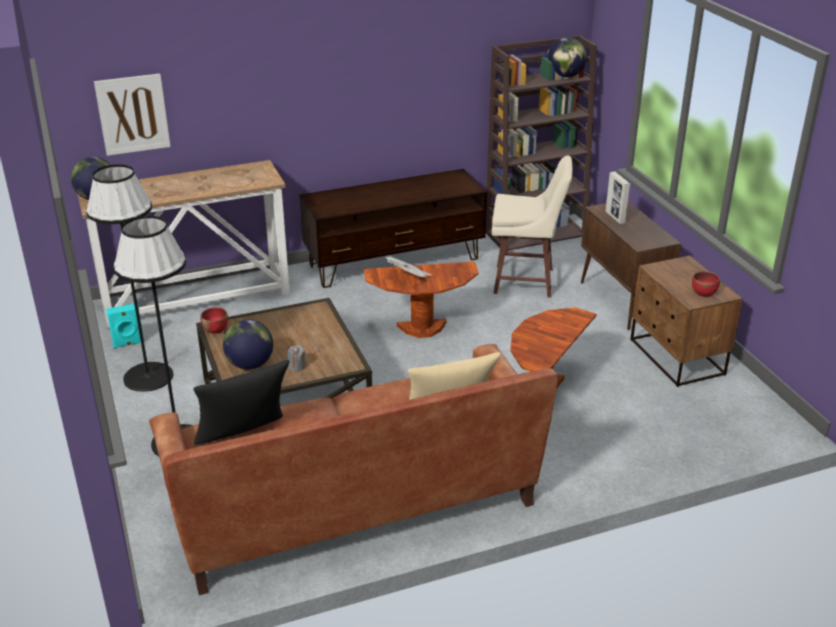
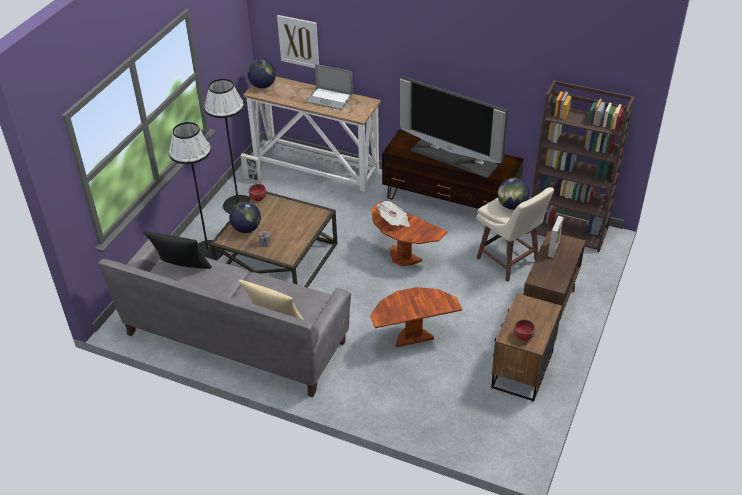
camera: 45 degrees right, 10 degrees up
(128, 344) = (252, 179): turquoise speaker -> picture frame
(206, 179) = (329, 99): none -> laptop
(355, 506) = (235, 338): brown sofa -> grey sofa
(397, 193) = (455, 157): none -> television
(565, 76) = (606, 124): globe -> globe (512, 206)

